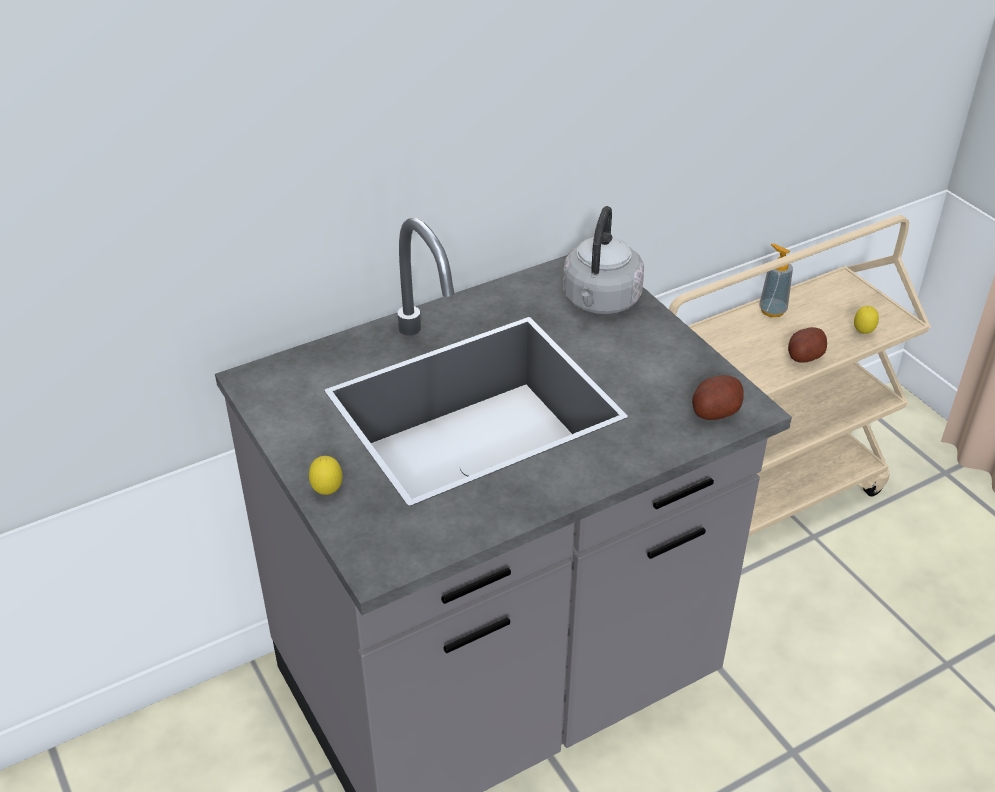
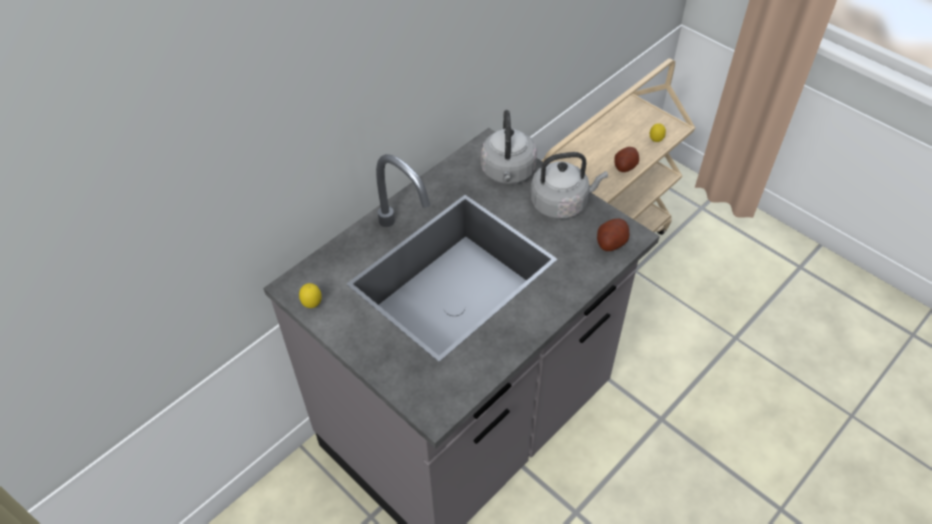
camera: 15 degrees left, 10 degrees up
(327, 492) = (380, 364): lemon -> lemon (312, 305)
(662, 351) = (562, 203): none -> grey kettle
(772, 310) = (594, 135): soap dispenser -> none

